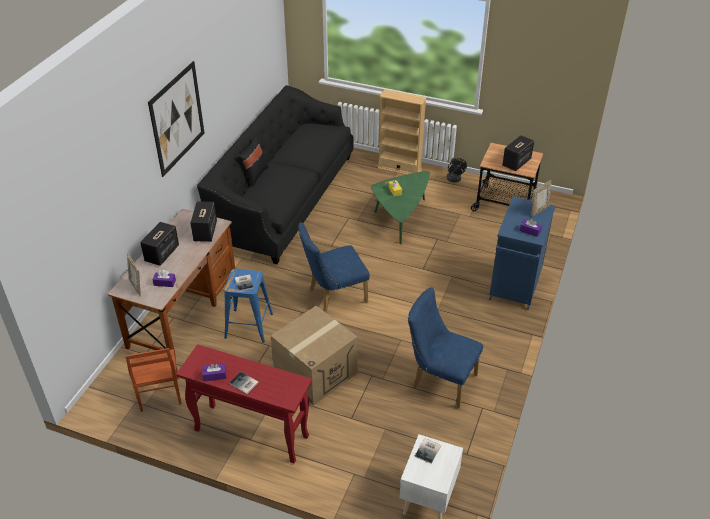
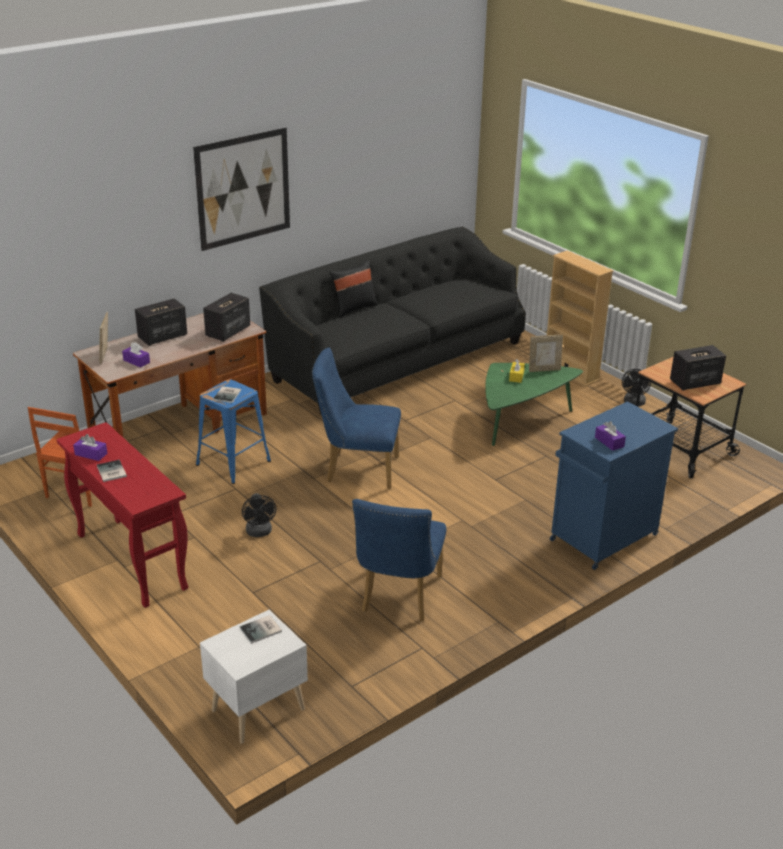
camera: 30 degrees right, 10 degrees down
(315, 372) = (259, 533): cardboard box -> black fan
(439, 380) = (398, 597): blue chair -> blue chair turned 135 degrees counterclockwise
(539, 210) = (647, 425): picture frame -> picture frame (544, 369)

